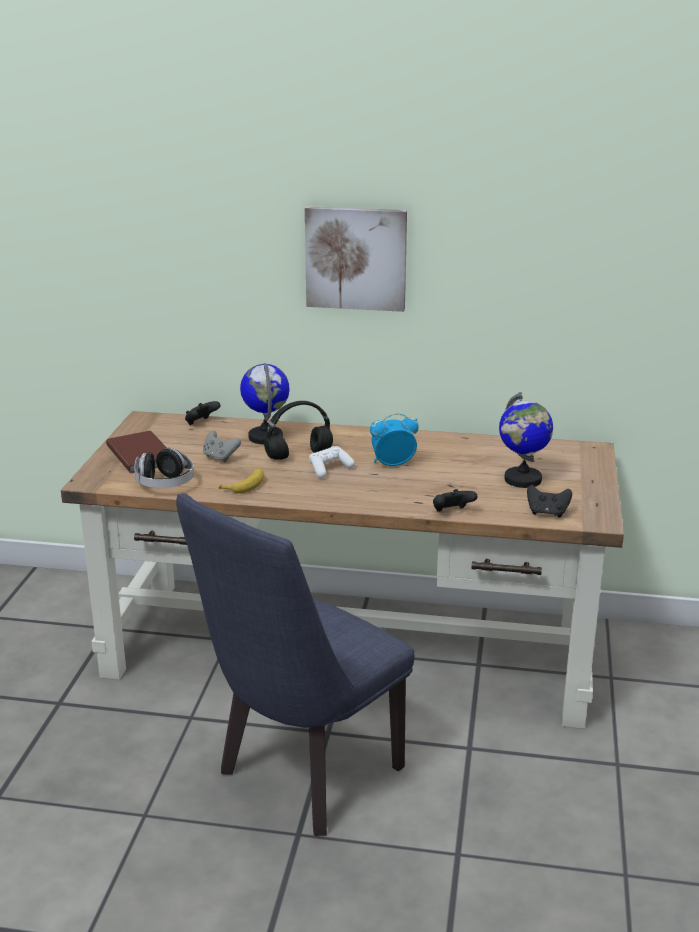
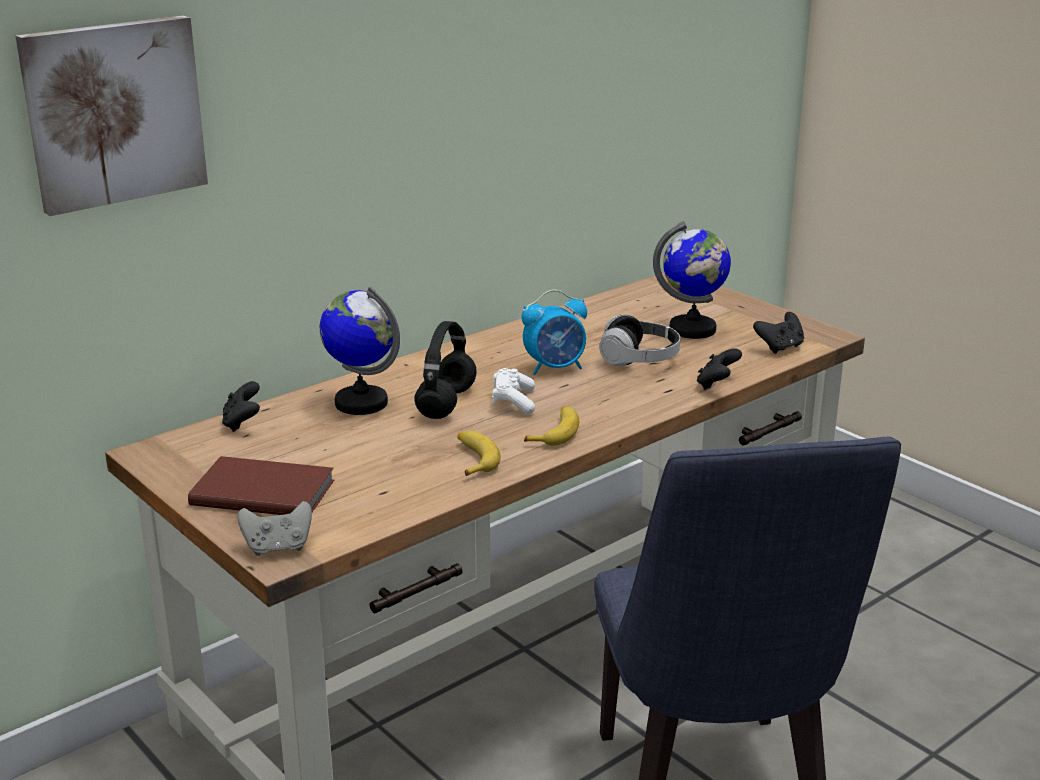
camera: 50 degrees left, 0 degrees up
(165, 484) = (385, 507): headphones -> headphones (639, 360)
(220, 457) = (368, 447): grey game controller -> grey game controller (278, 547)
(310, 492) = (555, 432): none -> banana
(356, 258) = (405, 106): picture -> picture (114, 113)
(392, 463) = (555, 368): alarm clock -> alarm clock turned 135 degrees counterclockwise

